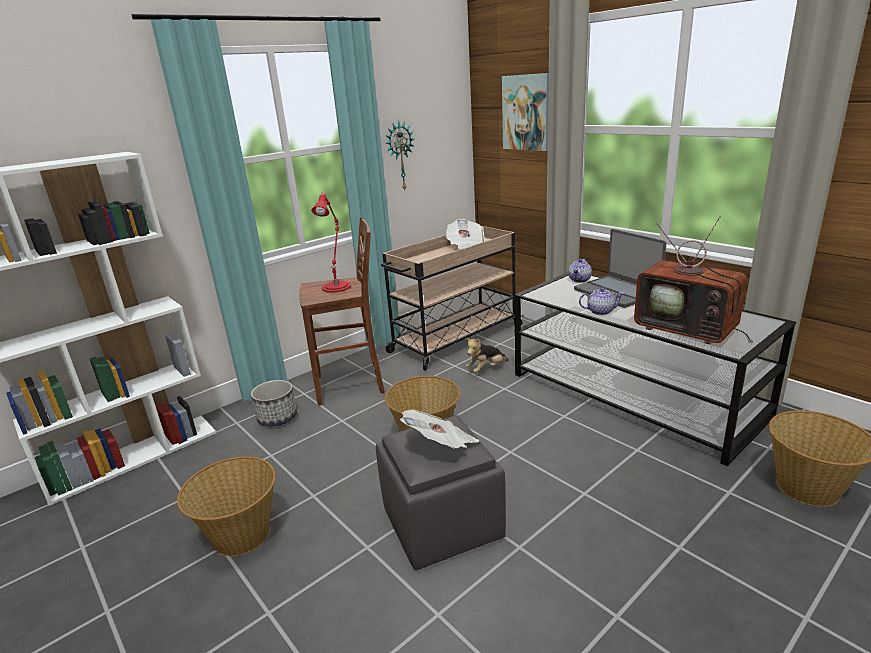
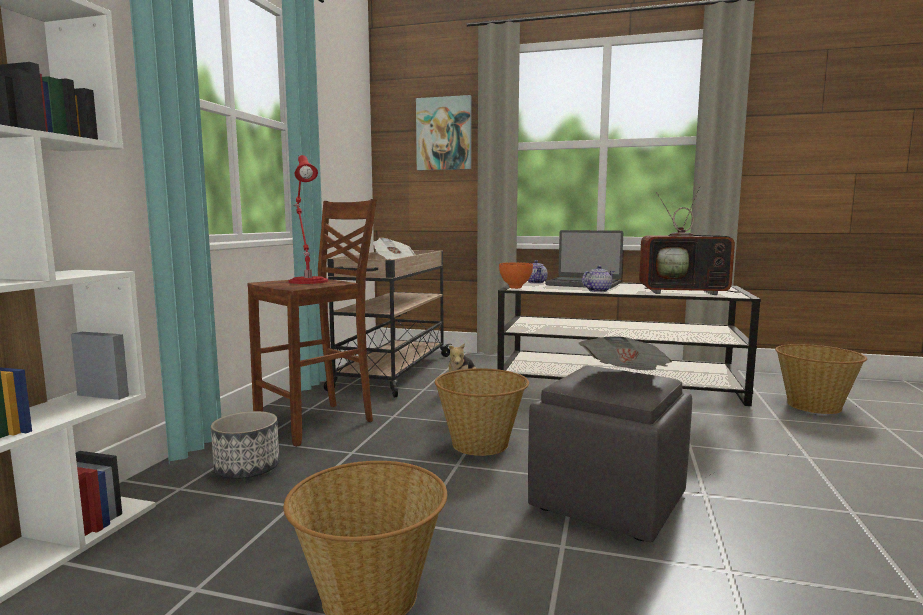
camera: 35 degrees left, 15 degrees down
(399, 156) = (324, 159): wall clock -> none
(535, 292) = (515, 288): none -> orange bowl

